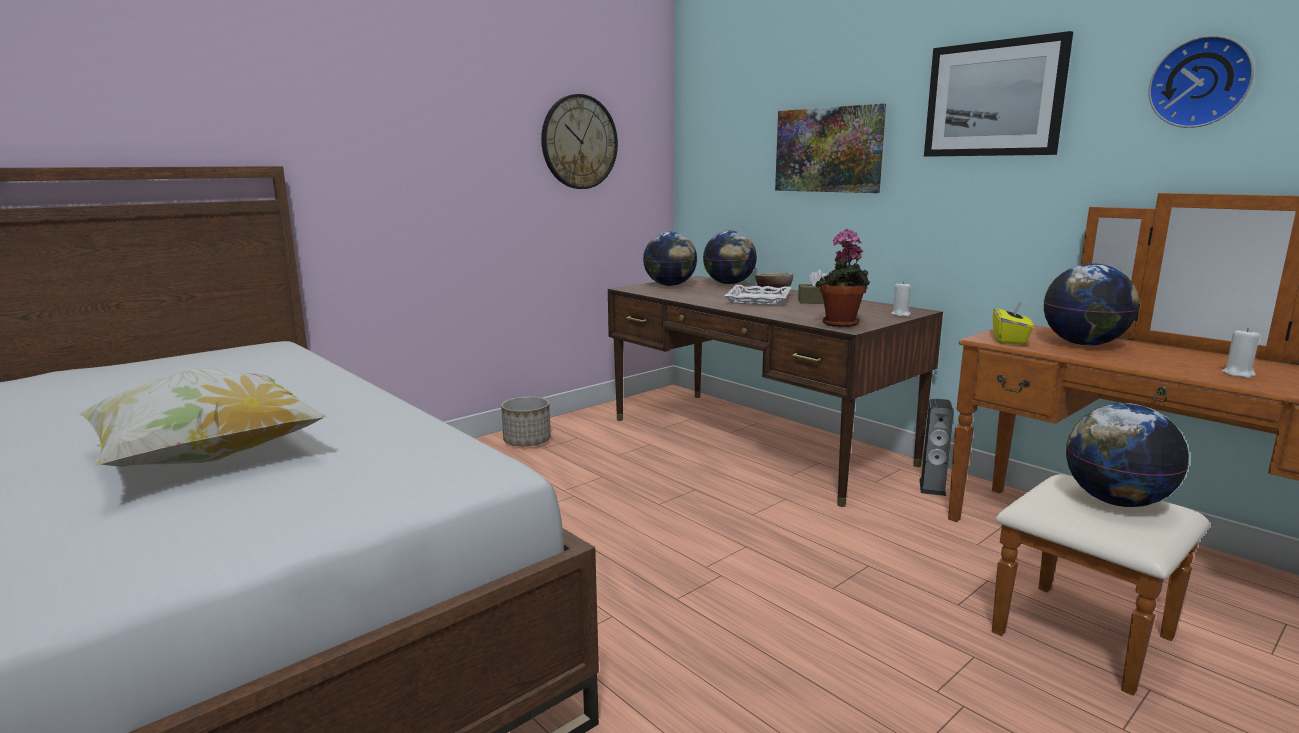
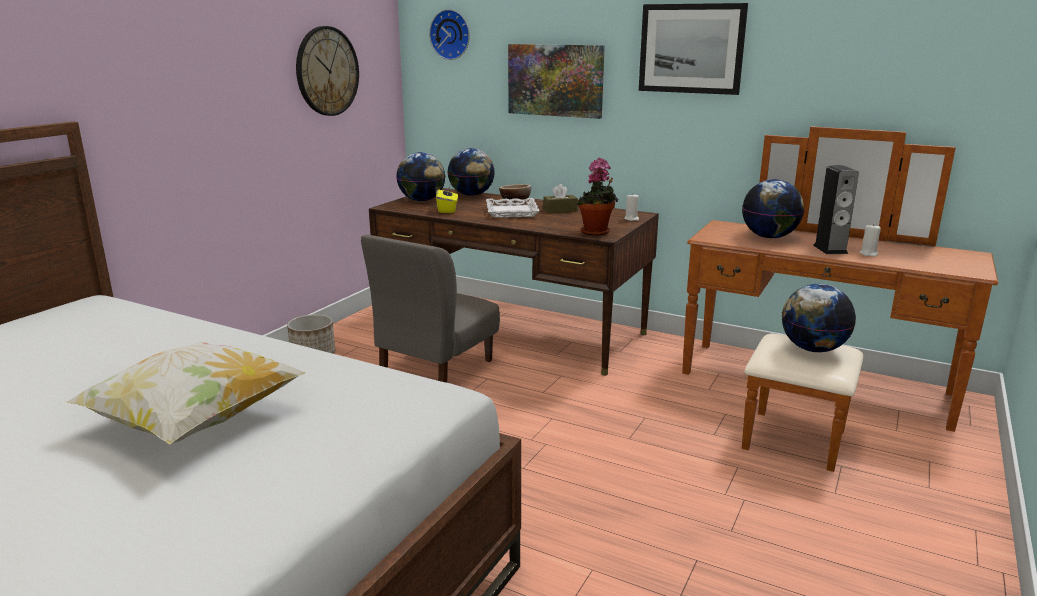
camera: 20 degrees left, 5 degrees up
(644, 470) = (435, 368): none -> grey chair
(932, 487) = (661, 350): speaker -> speaker (830, 249)
(1010, 340) = (721, 237): yellow tissue box -> yellow tissue box (447, 210)
(1201, 82) = (833, 49): wall clock -> wall clock (451, 34)

